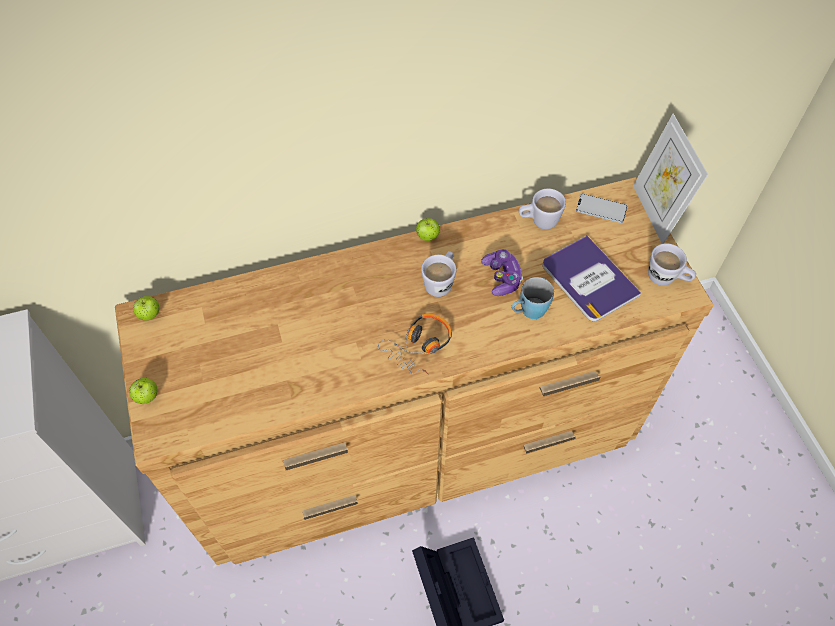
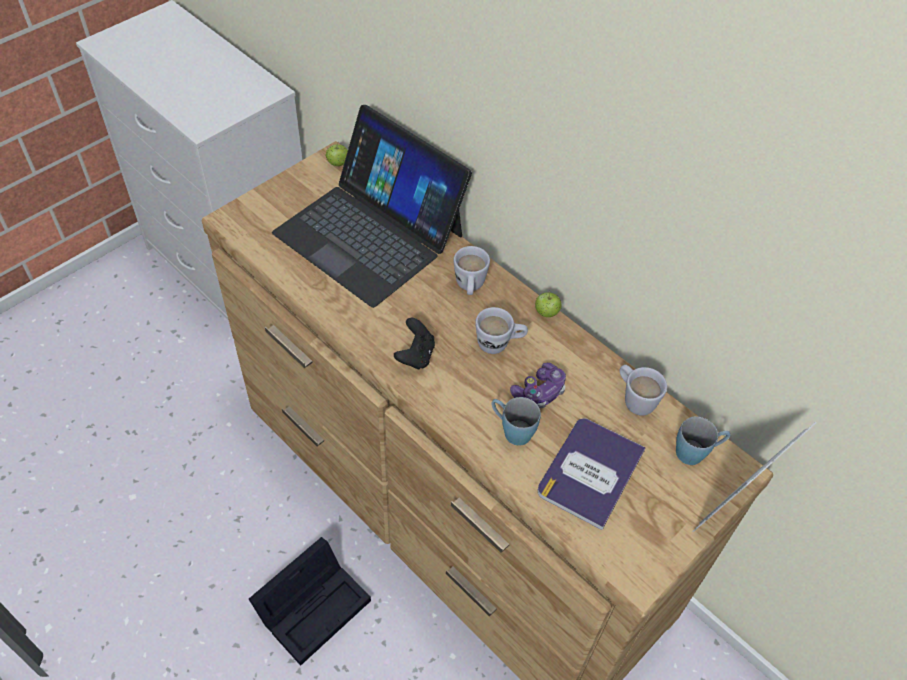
camera: 60 degrees right, 5 degrees down
(147, 397) = (263, 196): apple -> none
(258, 324) = (370, 233): none -> laptop
(419, 346) = (415, 355): headphones -> black game controller
(601, 209) = (696, 452): phone -> blue mug
(666, 279) = (645, 551): white mug -> white mug (469, 287)

